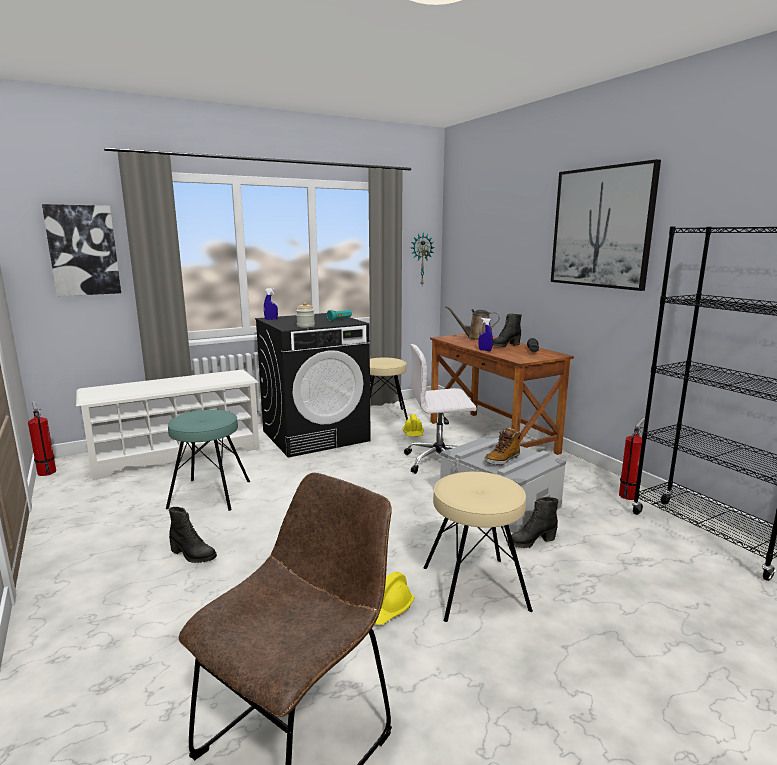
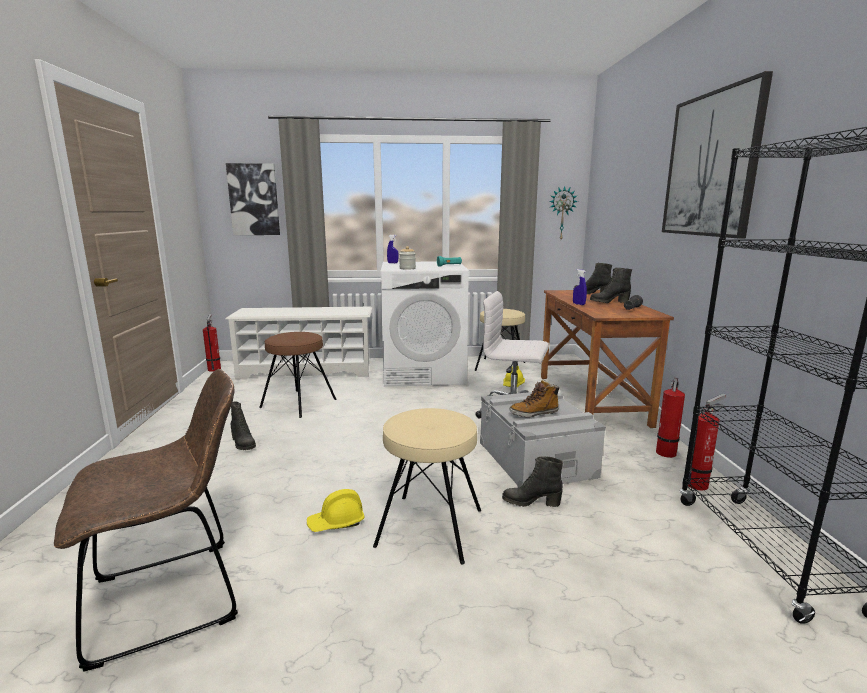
camera: 25 degrees right, 0 degrees up
(210, 494) = (298, 403): turquoise stool -> brown stool
(316, 435) = (424, 373): black washing machine -> white washing machine
(476, 338) = (591, 294): brown watering can -> black boot
(587, 475) = (665, 454): none -> fire extinguisher

